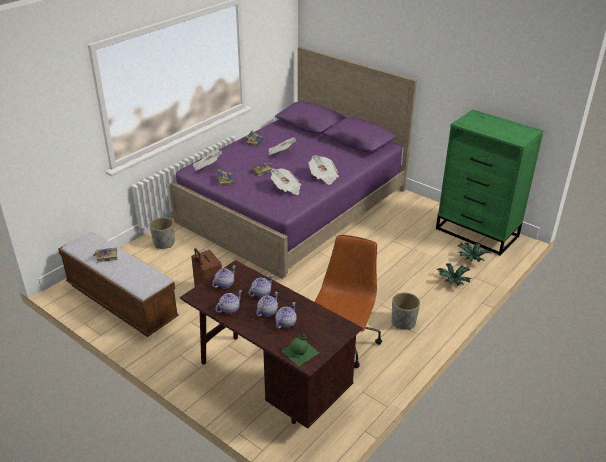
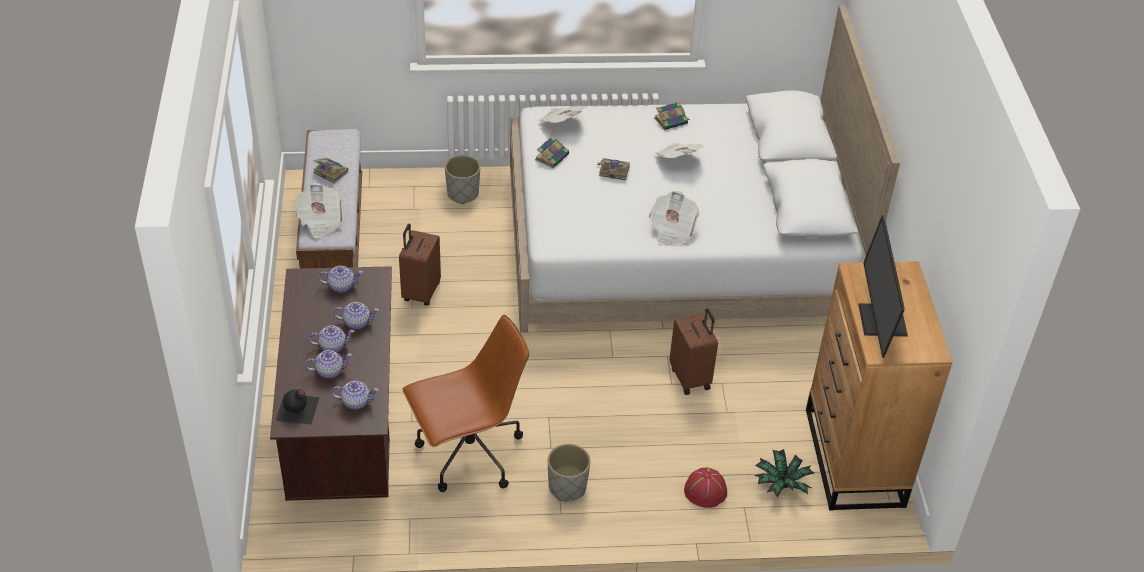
camera: 45 degrees right, 10 degrees up
(229, 309) = (306, 316): teapot -> teapot (356, 402)
(286, 189) = (602, 216): newspaper -> newspaper (320, 221)
(293, 205) = (677, 245): purple bed -> white bed
(300, 351) = (298, 409): green bottle -> black bottle
(379, 247) = (691, 378): none -> brown suitcase
(452, 282) = (705, 491): potted plant -> red hat
(477, 233) = (854, 458): green dresser -> brown dresser
(499, 131) = (881, 320): none -> monitor

